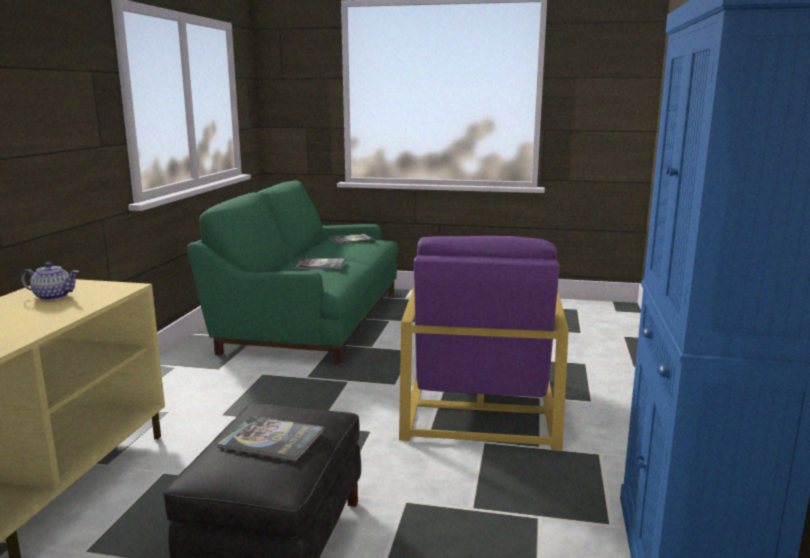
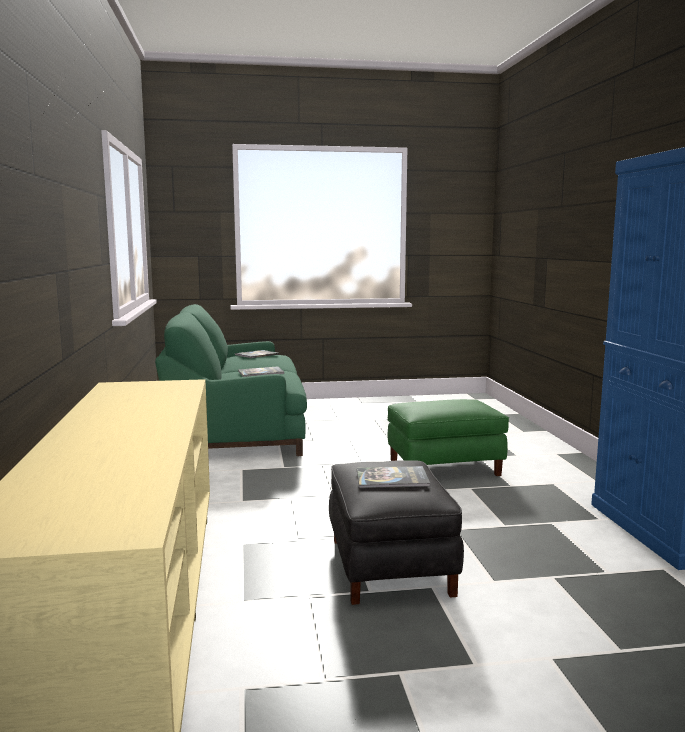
camera: 20 degrees left, 5 degrees down
(53, 296) = (137, 392): teapot -> none
(480, 406) = (444, 468): purple armchair -> green ottoman

